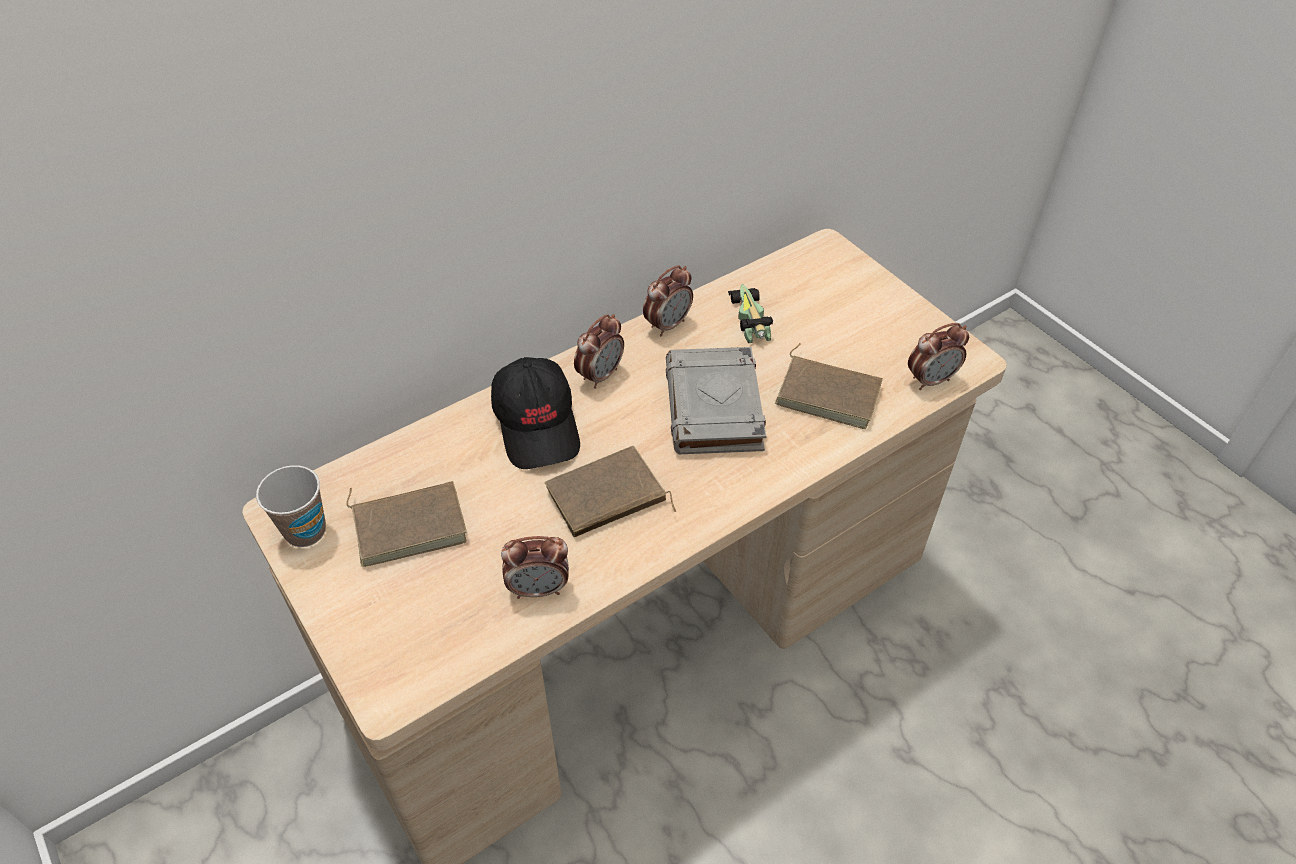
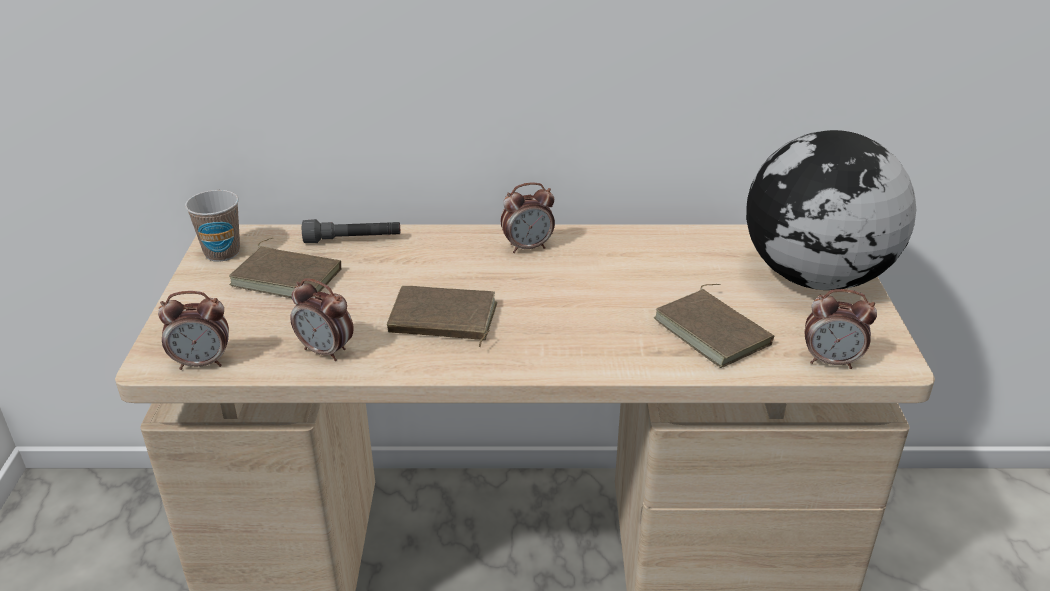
camera: 35 degrees right, 15 degrees down
(427, 447) = (353, 240): none -> grey flashlight
(538, 424) = (445, 258): black cap -> none
(668, 325) = (620, 237): alarm clock -> alarm clock (203, 363)
(714, 408) = (597, 301): grey book -> none
(750, 318) = (698, 257): toy car -> none
(853, 299) = (814, 278): none -> globe

